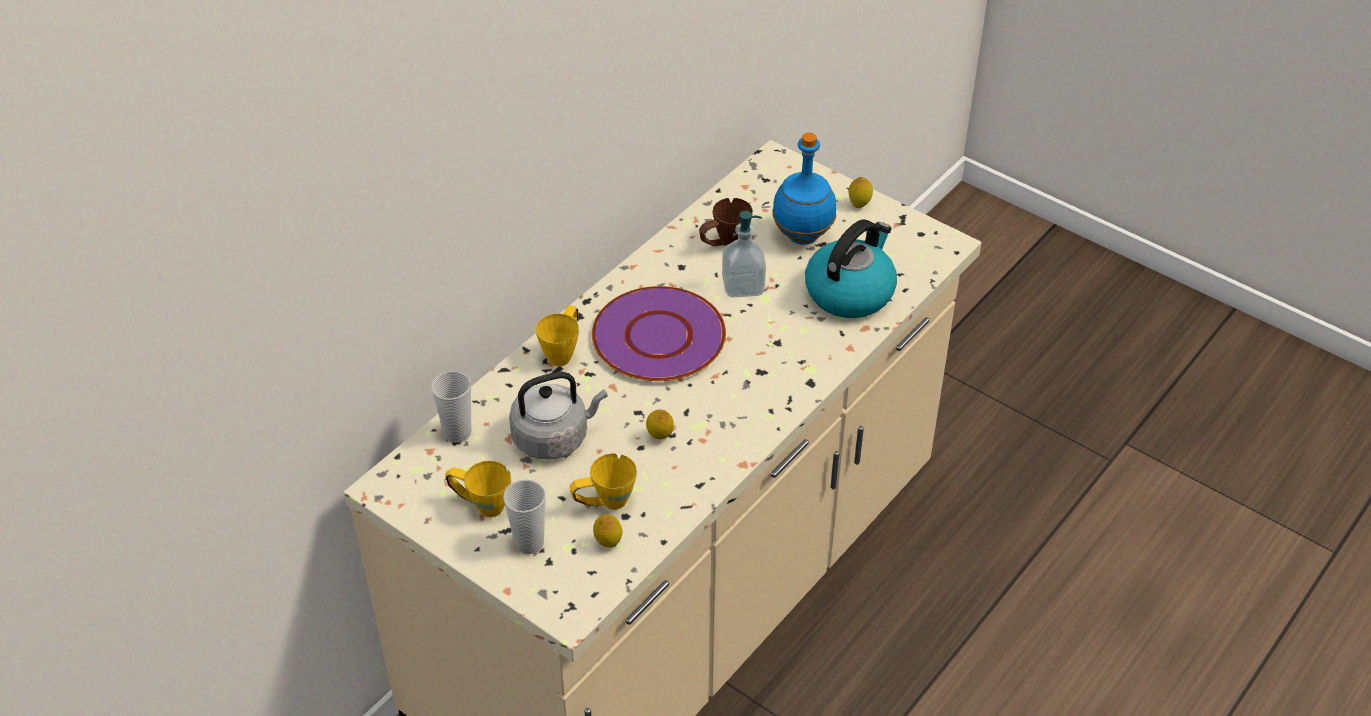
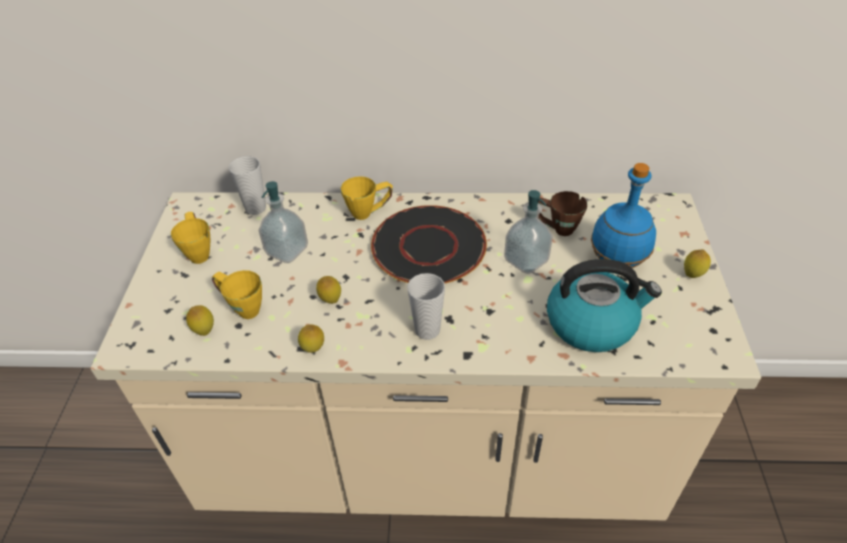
camera: 55 degrees right, 0 degrees up
(529, 543) = (179, 291): cup -> cup (427, 330)
(554, 437) = (287, 250): grey kettle -> soap dispenser
(657, 337) = (428, 246): purple plate -> black plate
(709, 476) = (313, 350): none -> lemon

